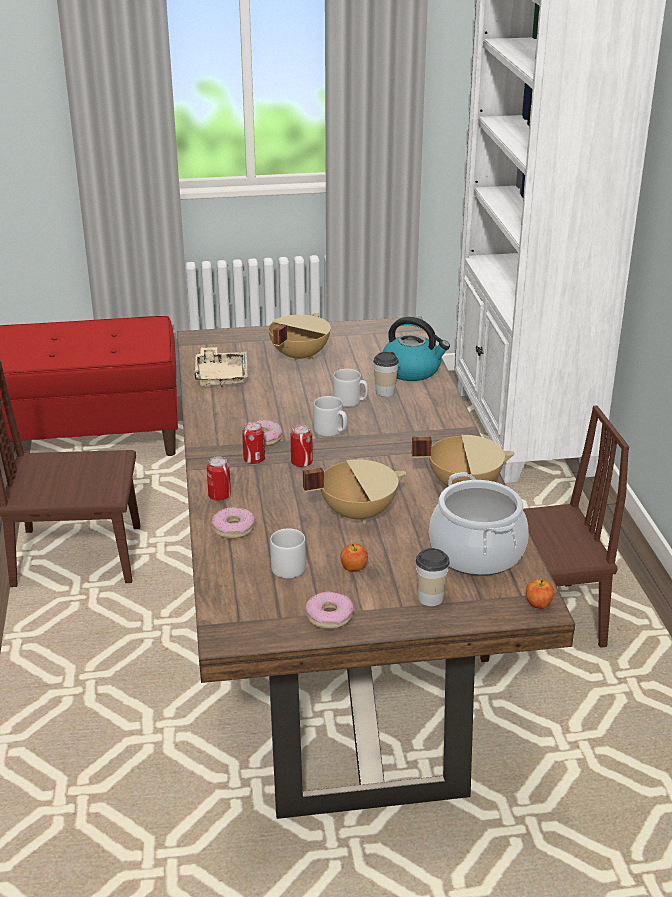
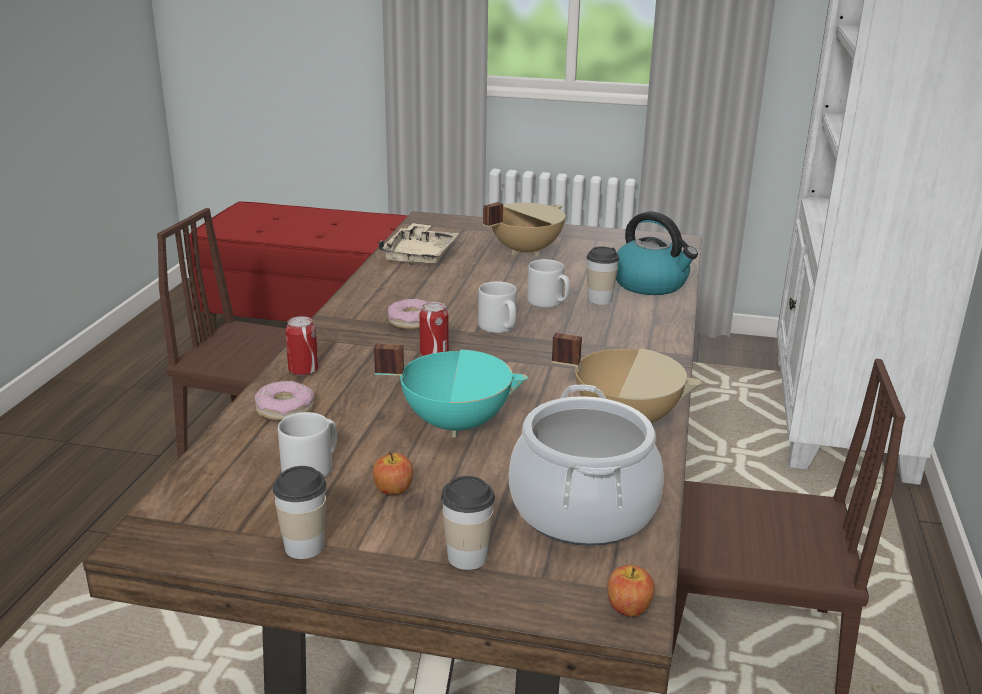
camera: 20 degrees right, 5 degrees down
(254, 460) = (380, 340): can -> none
(329, 616) = (304, 546): donut -> cup
(357, 513) = (455, 423): beige cooking pot -> turquoise cooking pot

